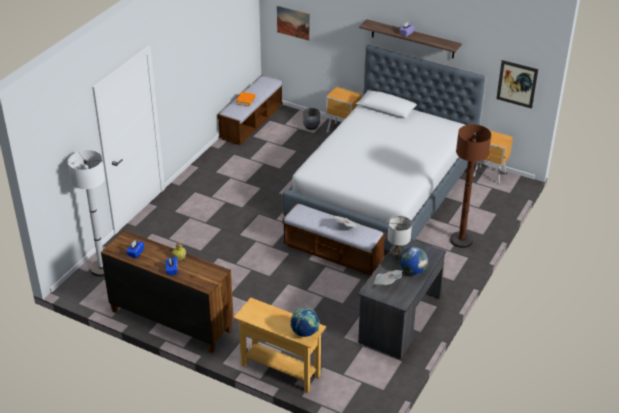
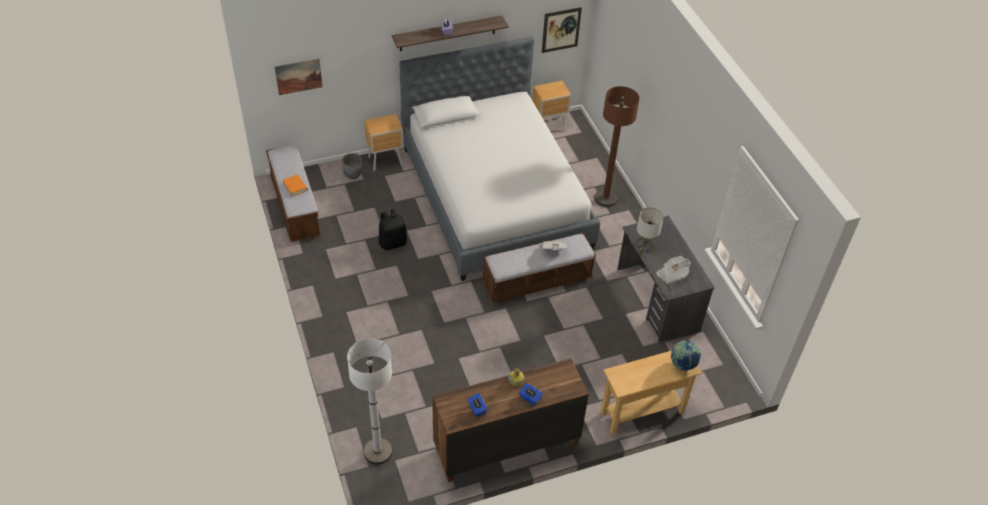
camera: 50 degrees left, 10 degrees up
(277, 175) = (393, 242): none -> black backpack
(413, 271) = (673, 250): globe -> none

